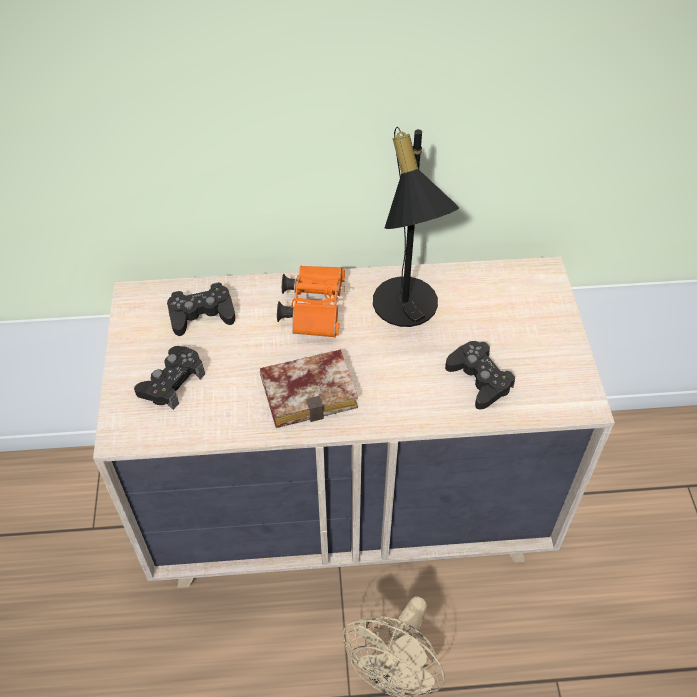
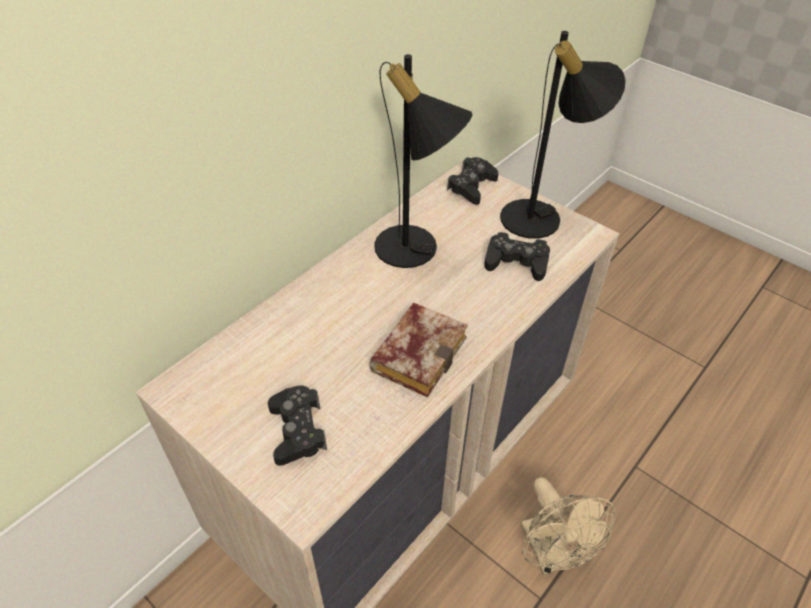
camera: 45 degrees left, 5 degrees down
(202, 314) = (257, 360): black game controller -> black game controller (472, 186)
(314, 308) = (345, 293): orange binoculars -> none
(557, 357) = (542, 218): none -> black table lamp

